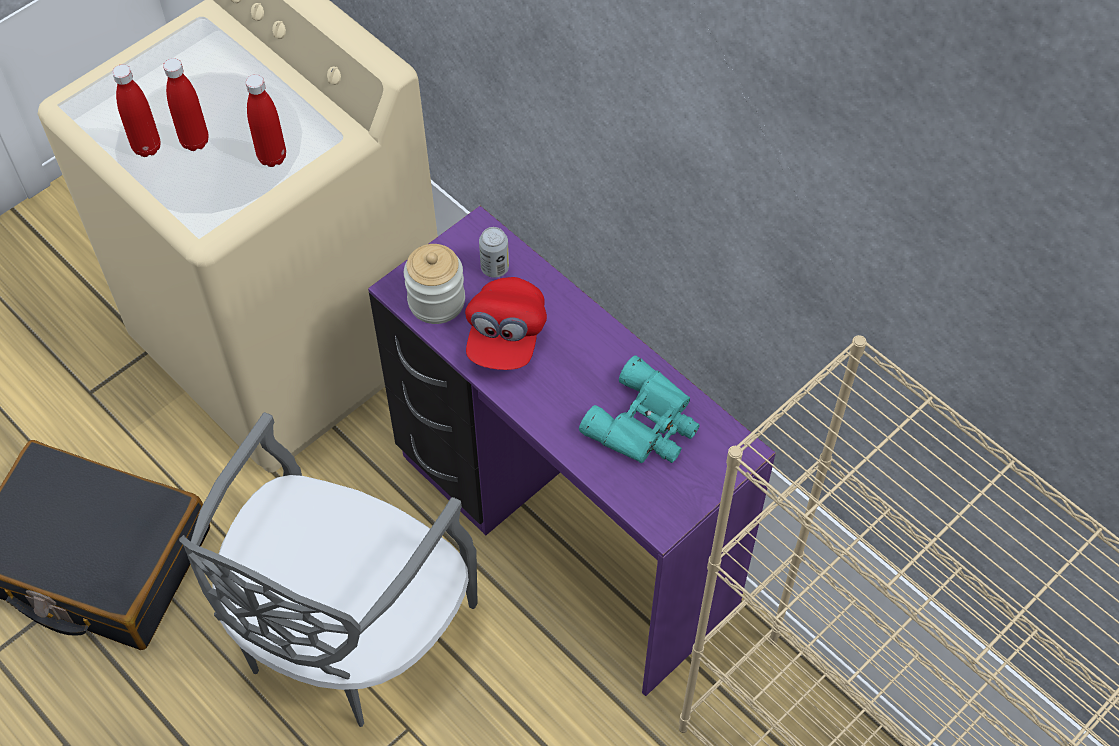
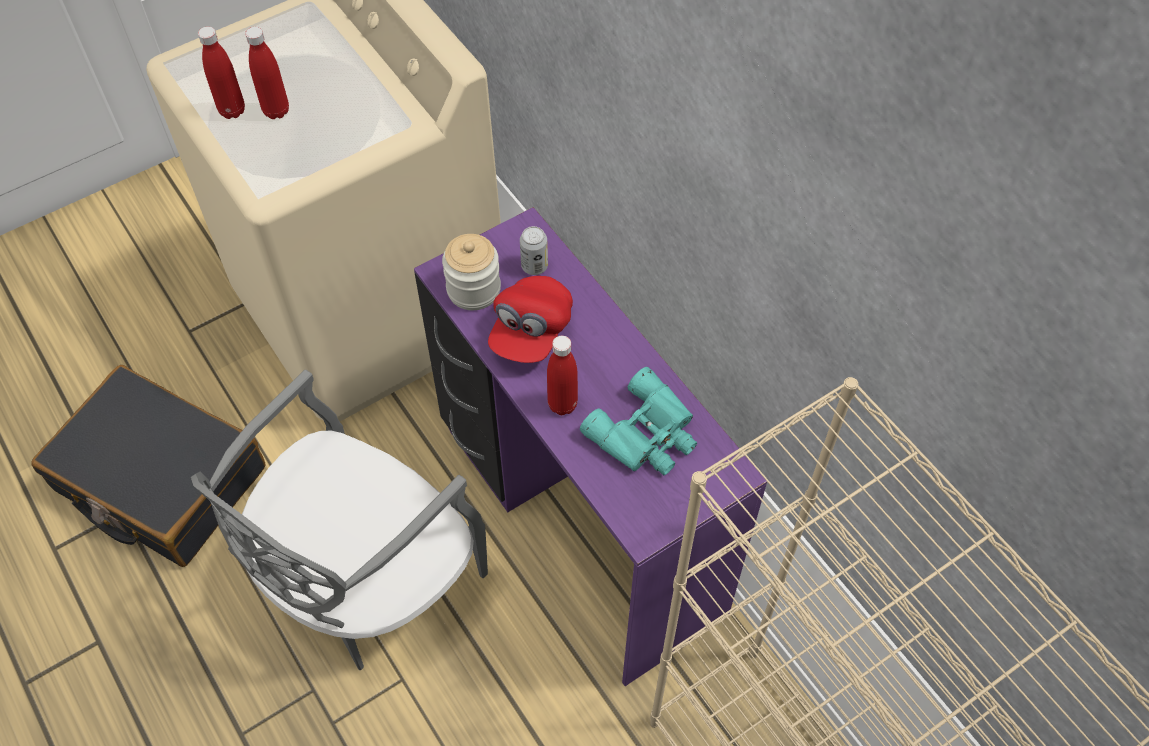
camera: 10 degrees right, 0 degrees up
(272, 157) = (342, 134): red bottle -> red bottle (562, 404)

